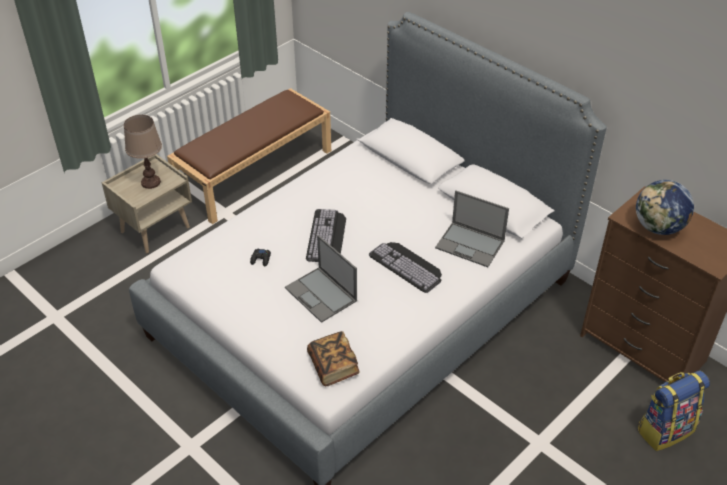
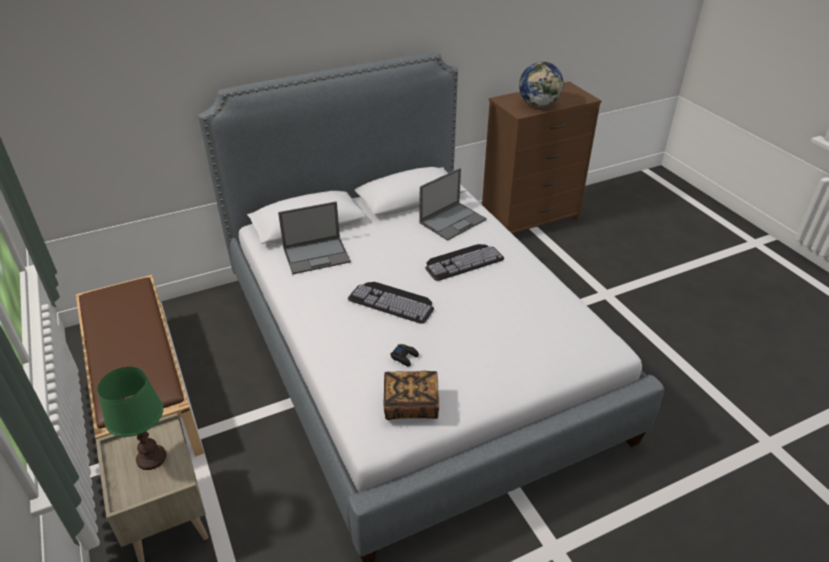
camera: 70 degrees left, 5 degrees down
(151, 182) = (151, 457): brown table lamp -> green table lamp
(321, 295) = (478, 324): laptop -> laptop (317, 255)
(333, 366) = (581, 338): book -> book (411, 405)
(665, 429) = (607, 234): backpack -> none

